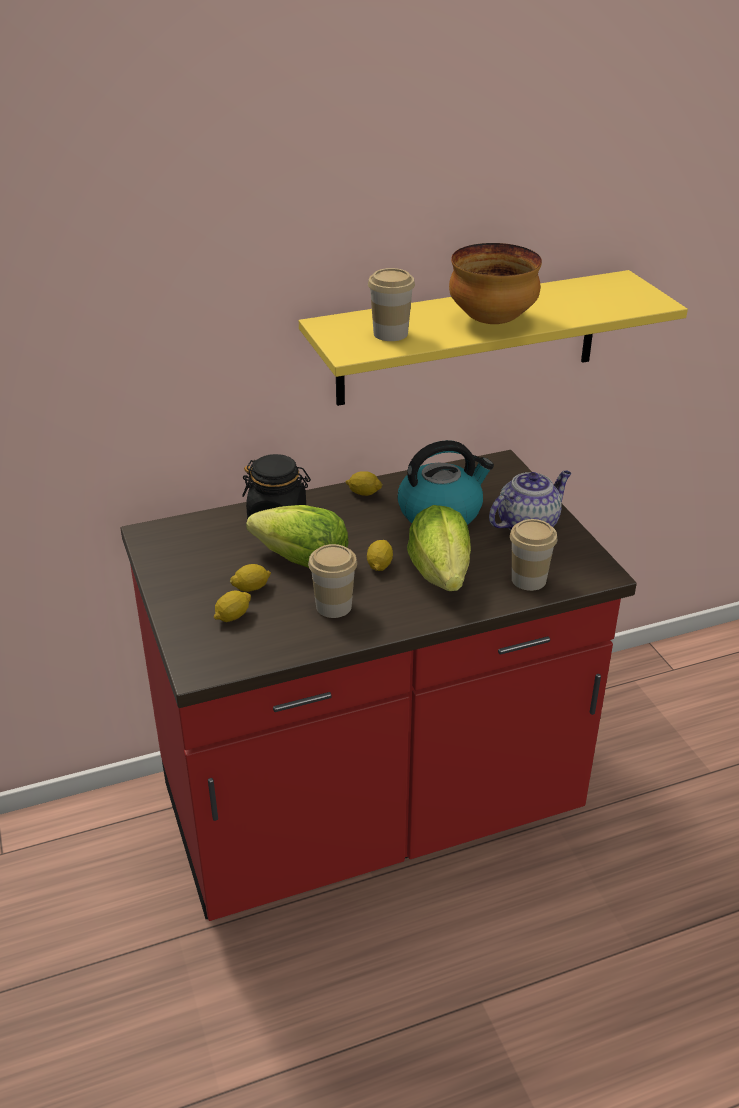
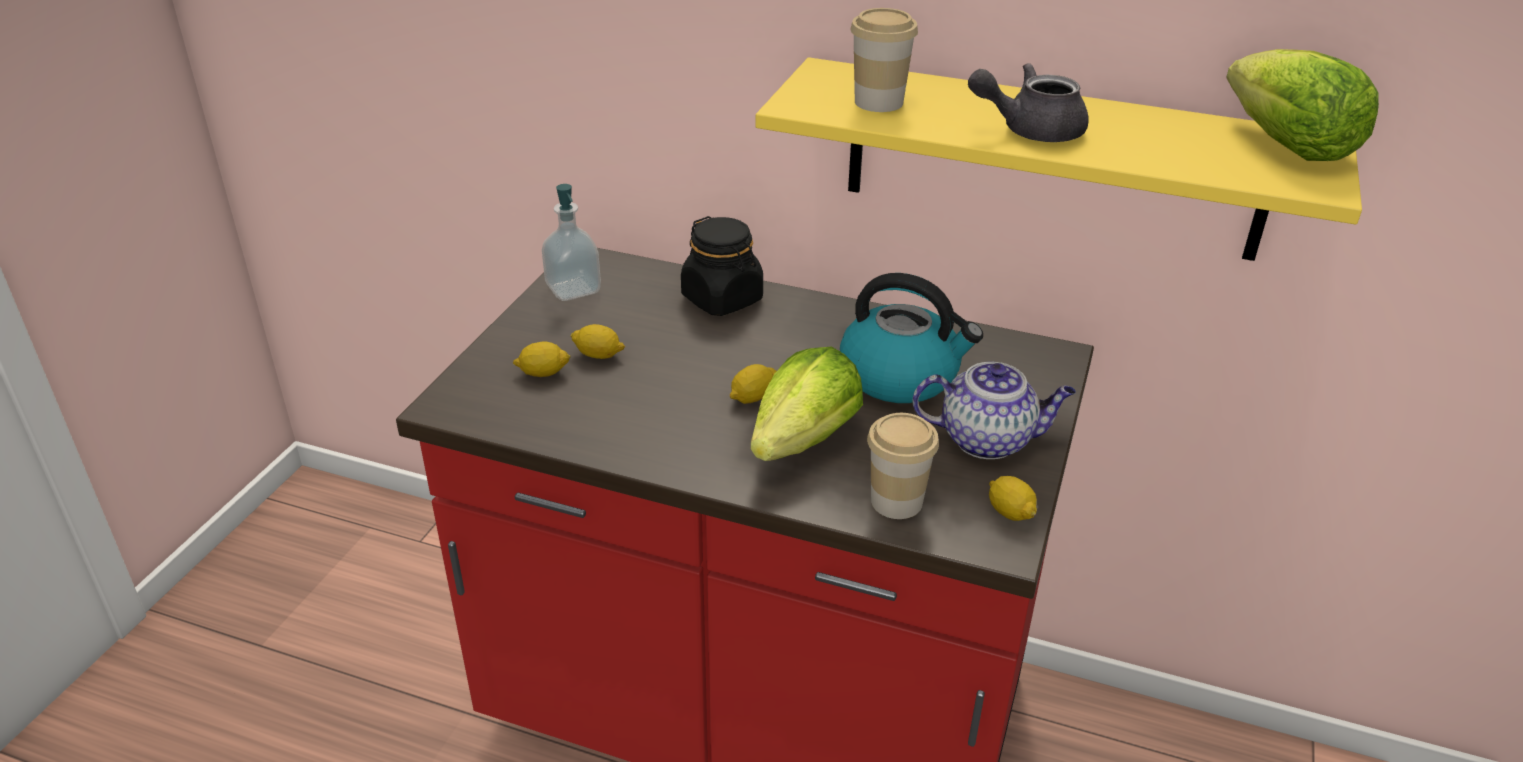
camera: 40 degrees right, 0 degrees up
(170, 556) = (573, 289): none -> soap dispenser
(302, 561) = (682, 354): lettuce -> lettuce (1288, 147)
(333, 606) = (646, 414): cup -> none
(364, 493) = (845, 316): lemon -> lemon (1009, 512)
(492, 321) = (1030, 130): bowl -> grey teapot

